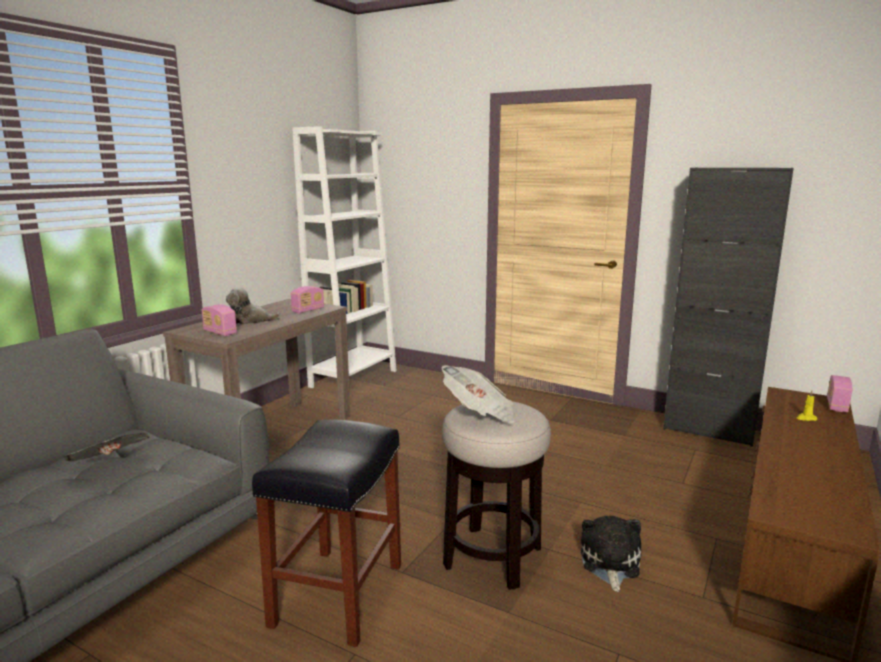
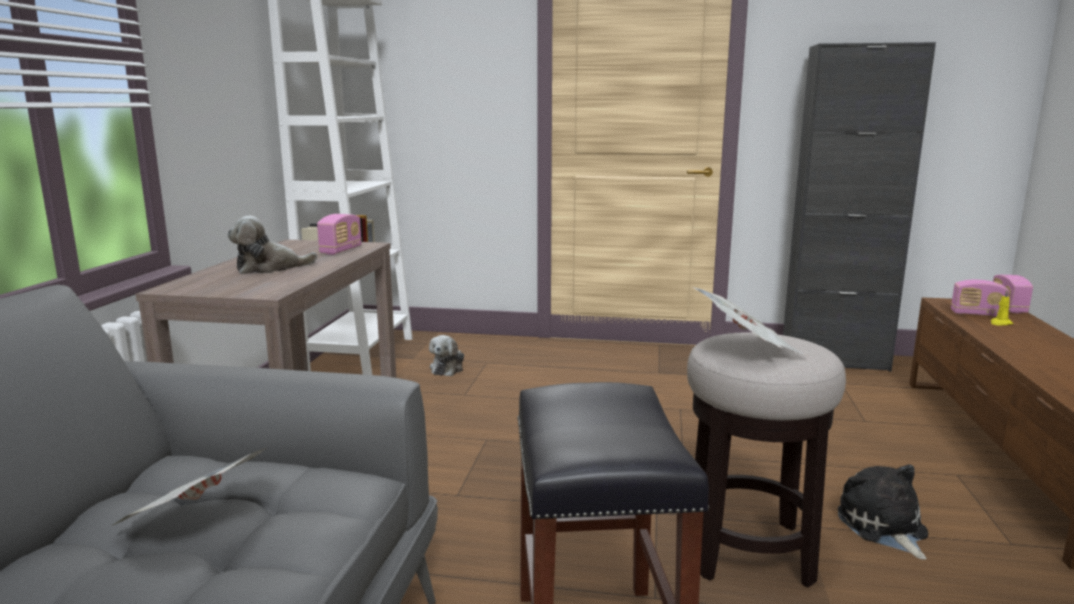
camera: 20 degrees left, 0 degrees up
(220, 333) = (242, 286): radio -> radio (976, 314)
(402, 396) = (448, 368): none -> plush toy

